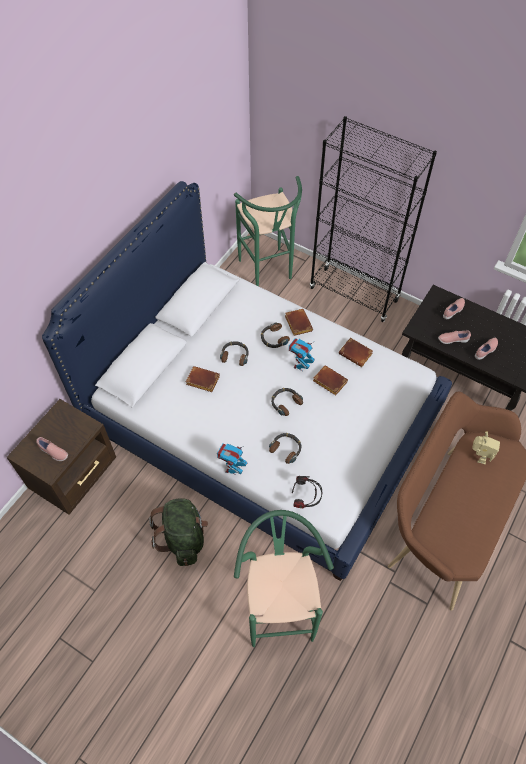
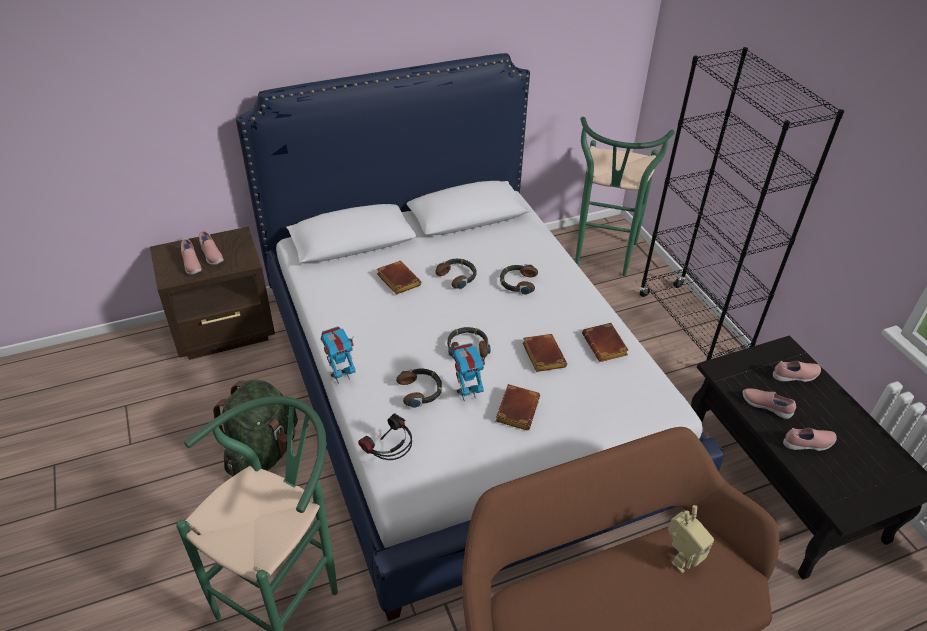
camera: 35 degrees right, 15 degrees down
(60, 437) = (211, 256): none -> pink shoe
(297, 323) = (560, 282): brown book -> brown book (516, 409)
(300, 366) = (522, 322): toy robot -> toy robot (467, 393)

